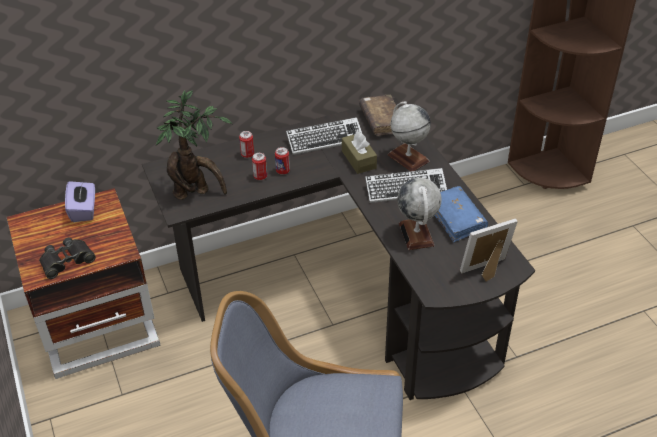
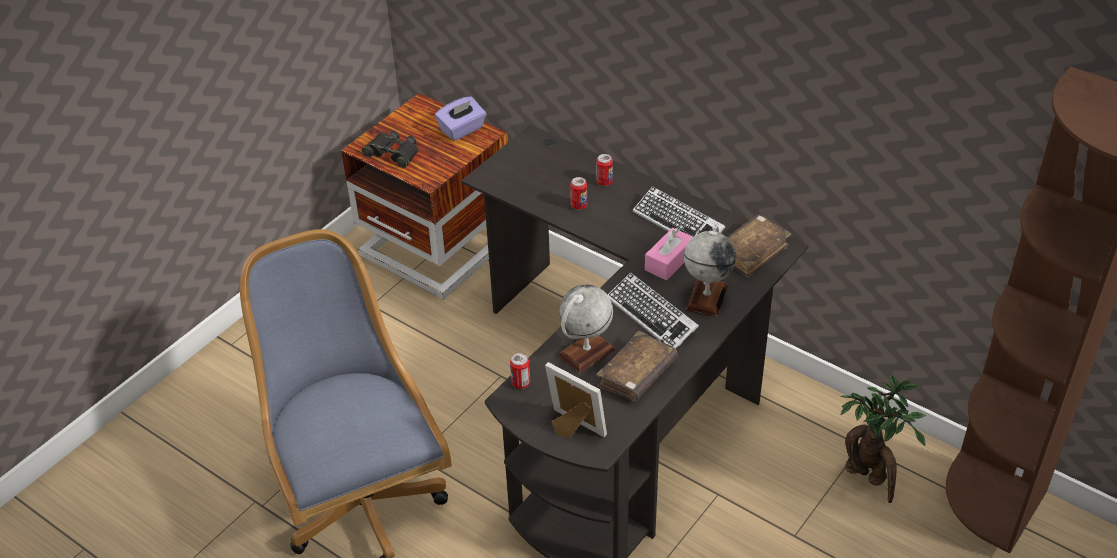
camera: 60 degrees right, 0 degrees up
(196, 193) = (519, 176): potted plant -> potted plant (869, 477)
(282, 171) = (601, 216): can -> can (520, 383)
(358, 159) = (669, 261): brown tissue box -> pink tissue box
(456, 219) = (637, 374): blue book -> brown book

